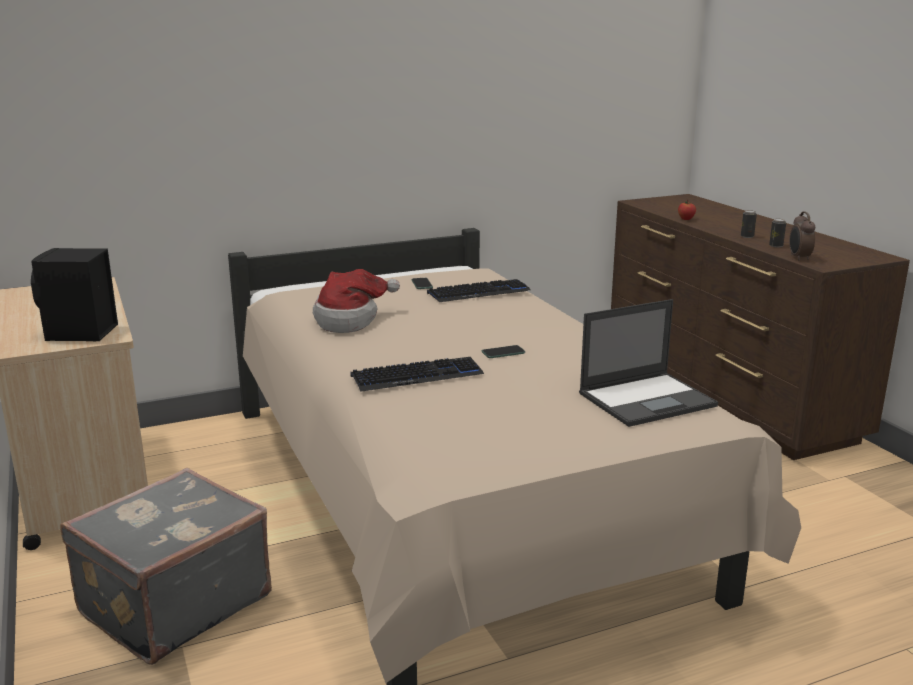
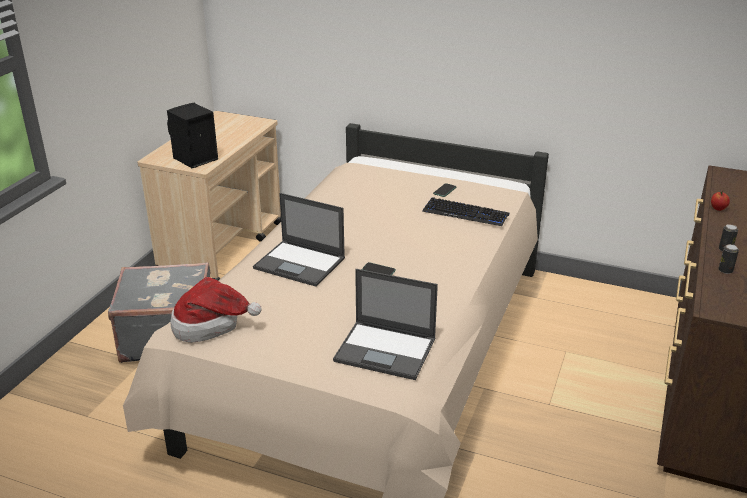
camera: 45 degrees right, 10 degrees up
(350, 320) = (348, 203): hat -> hat (211, 325)
(417, 376) = (300, 263): keyboard -> laptop
(798, 258) = (710, 292): alarm clock -> none

